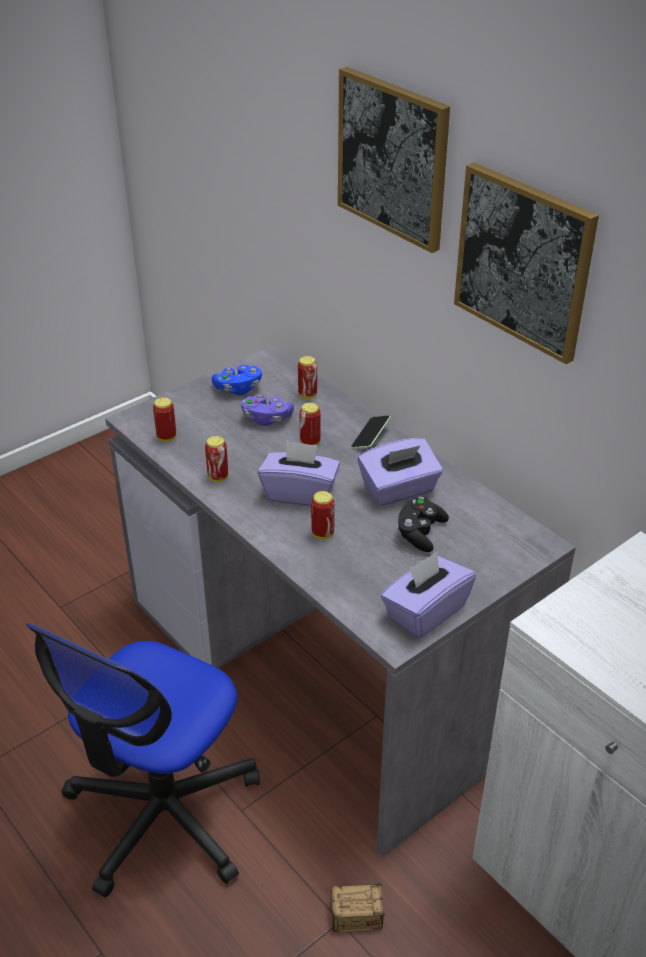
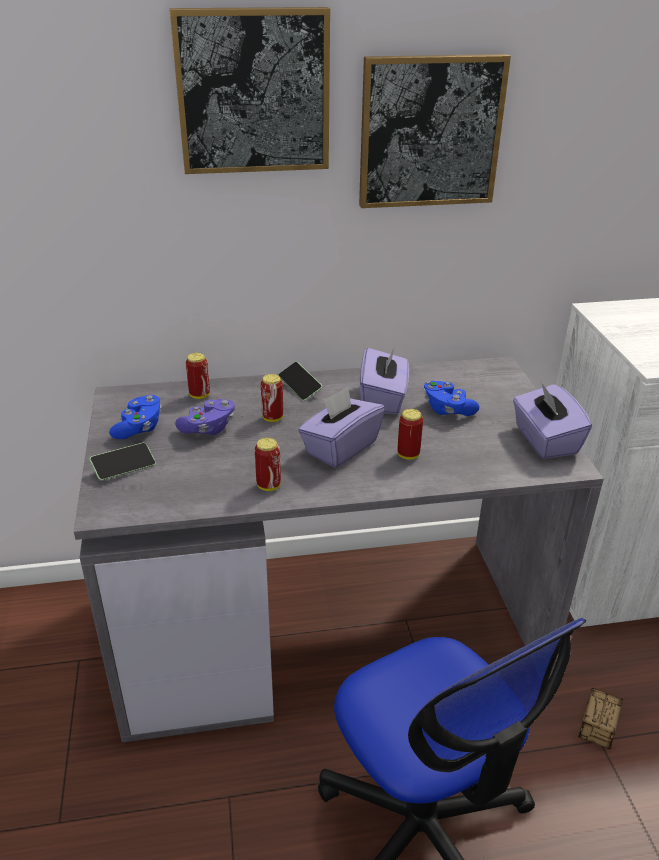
camera: 60 degrees left, 5 degrees down
(166, 437) = (165, 498): can -> none
(185, 405) = (124, 468): none -> phone
(420, 533) = (447, 409): black game controller -> blue game controller

